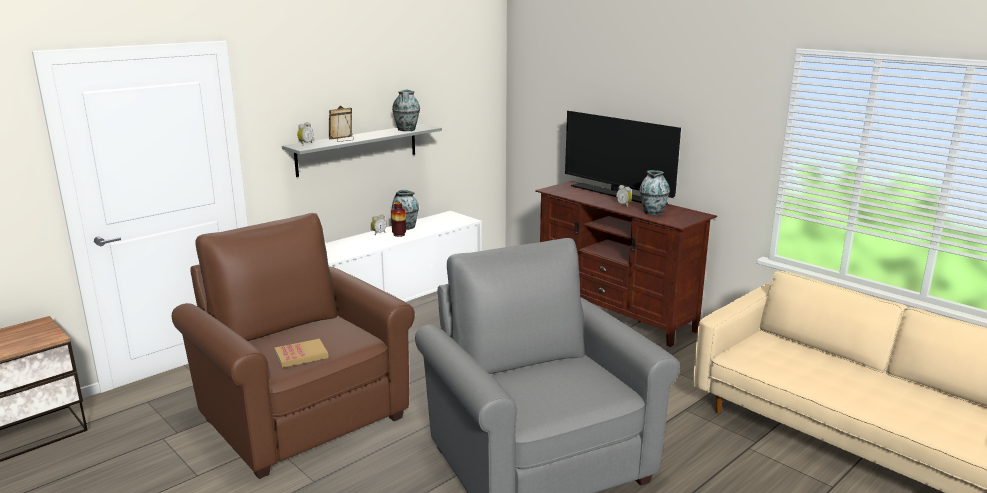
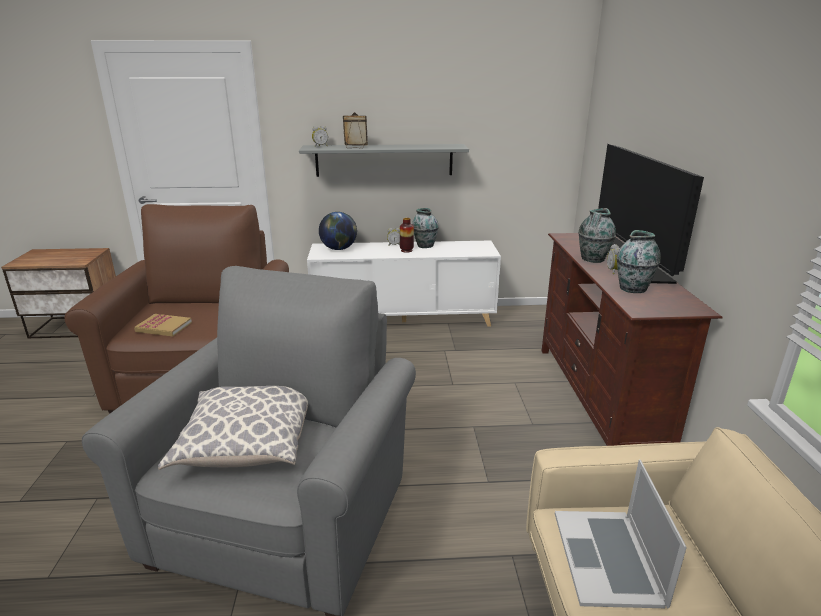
camera: 40 degrees right, 5 degrees up
(334, 248) = (339, 249): none -> globe
(406, 130) = (431, 146): vase -> vase (592, 259)
(545, 387) = (246, 446): none -> pillow
(769, 360) = (608, 557): none -> laptop

